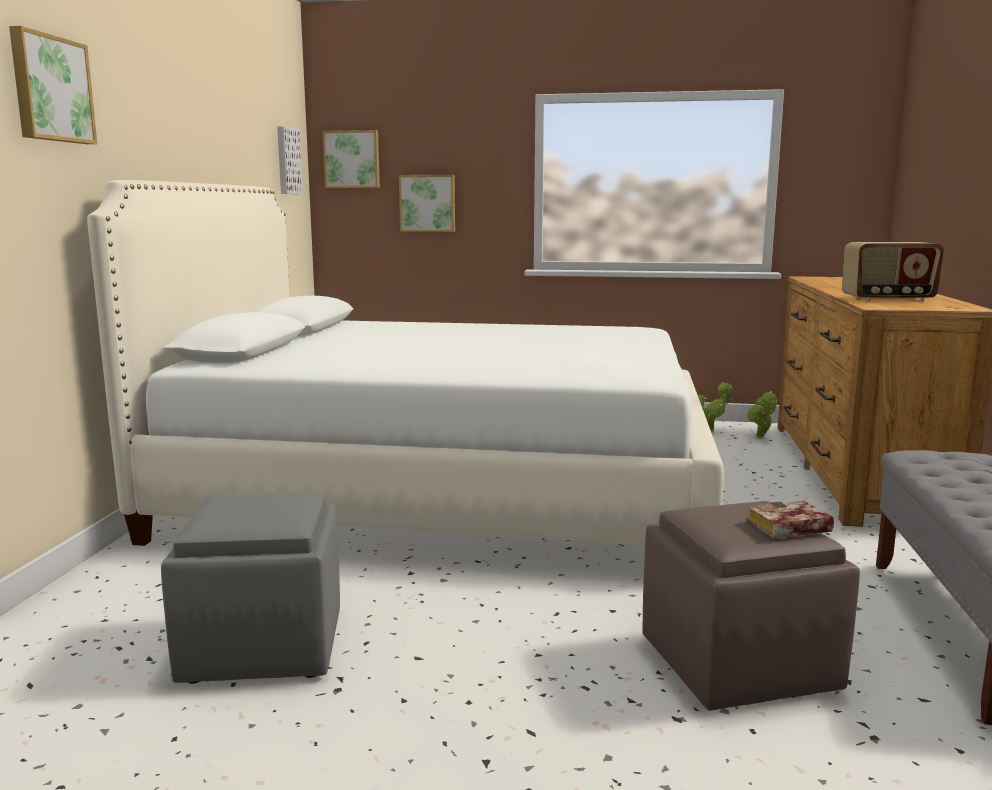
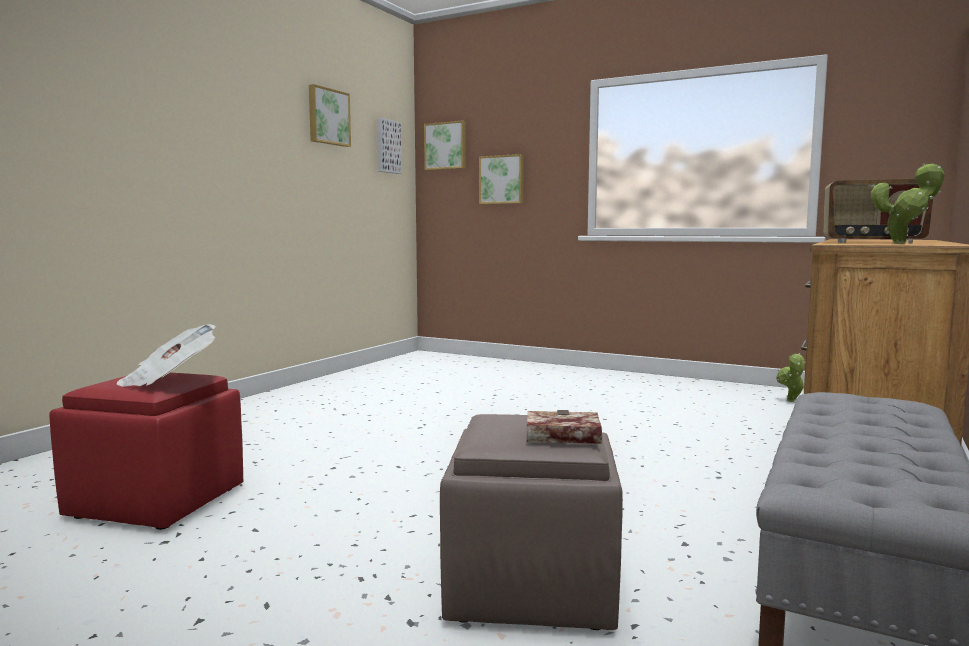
camera: 20 degrees right, 5 degrees down
(50, 89) = (119, 69): picture -> picture (328, 117)
(262, 645) = (156, 501): grey ottoman -> red ottoman
(285, 506) = (169, 380): none -> newspaper
(445, 492) = (437, 415): white bed -> none
(712, 431) = (745, 392): potted plant -> potted plant (903, 244)

